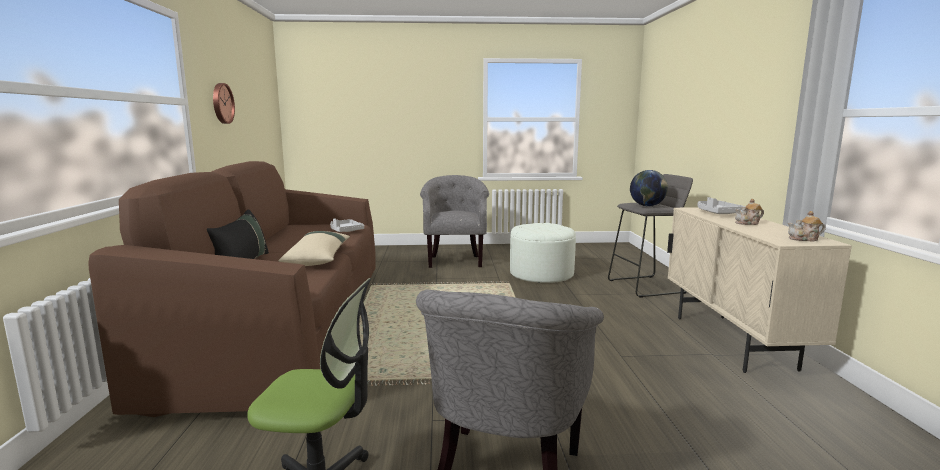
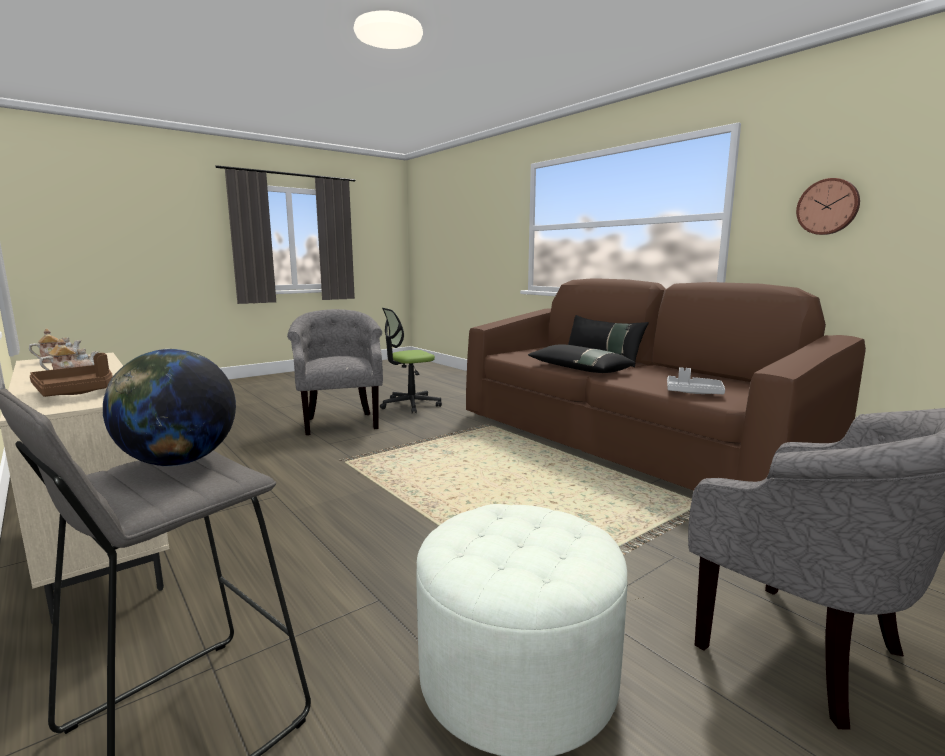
camera: 145 degrees right, 0 degrees up
(318, 257) = (578, 369): beige pillow -> black pillow
(718, 213) = (77, 392): grey tray -> brown tray

